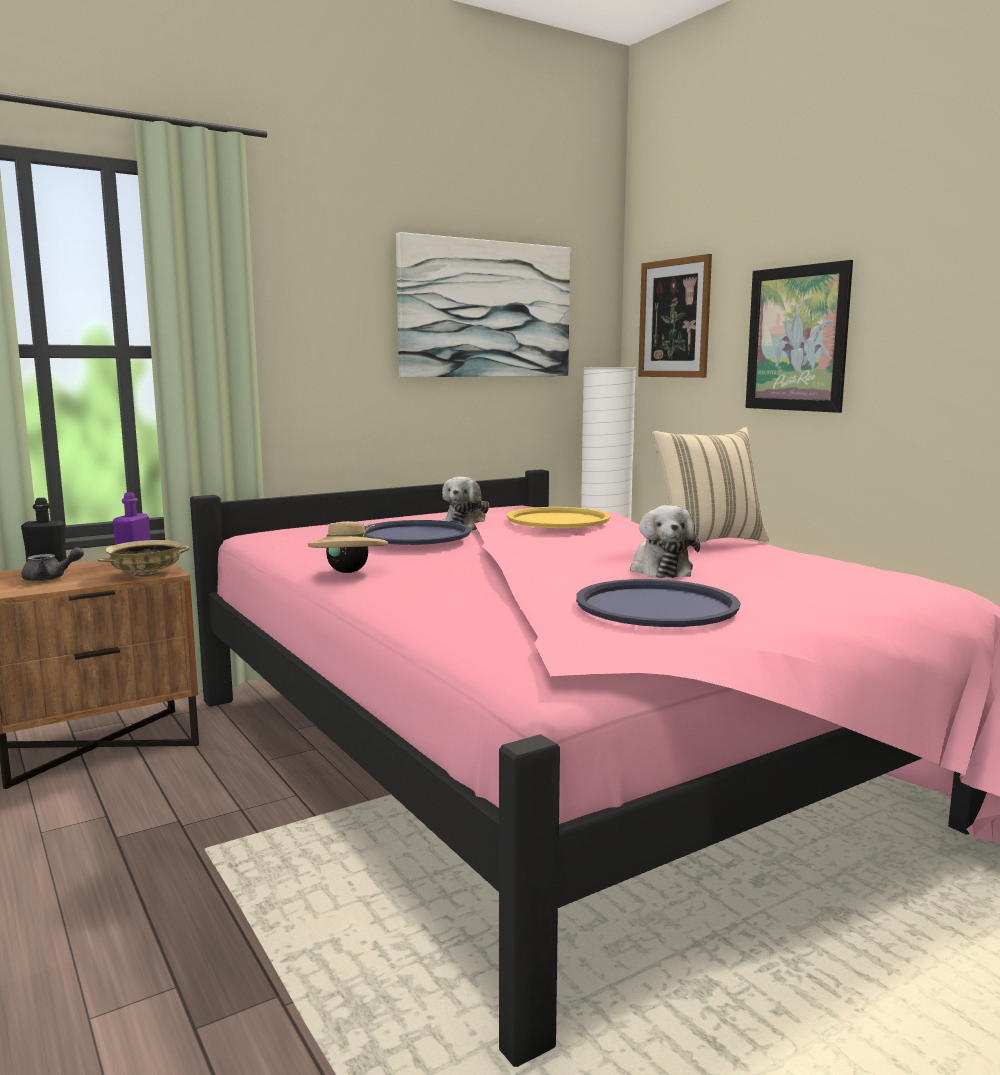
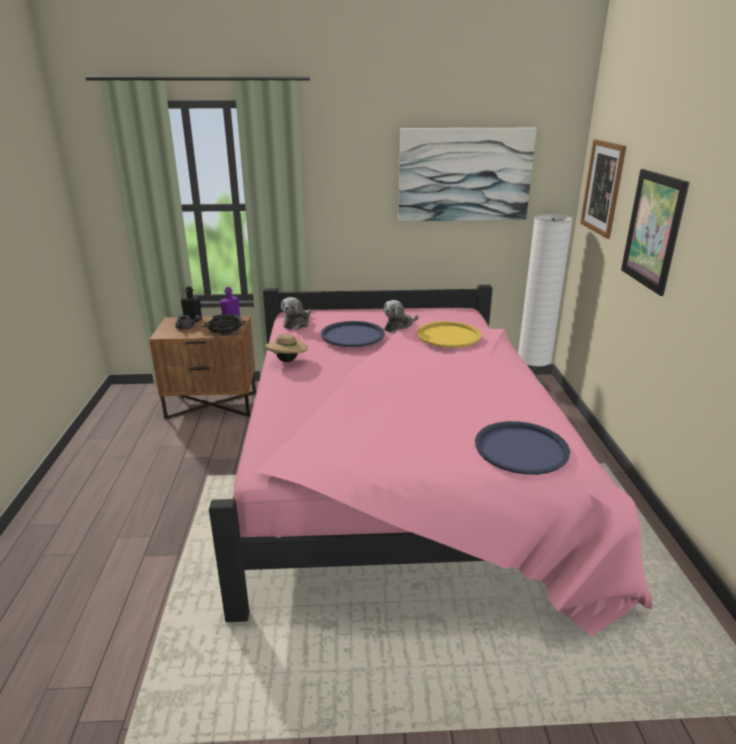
camera: 30 degrees right, 15 degrees up
(145, 575) = (225, 333): beige bowl -> black bowl
(657, 605) = (372, 435): blue tray -> blue tray (521, 448)
(660, 569) = (429, 401): plush toy -> plush toy (297, 323)
(707, 542) = (501, 380): beige pillow -> none

